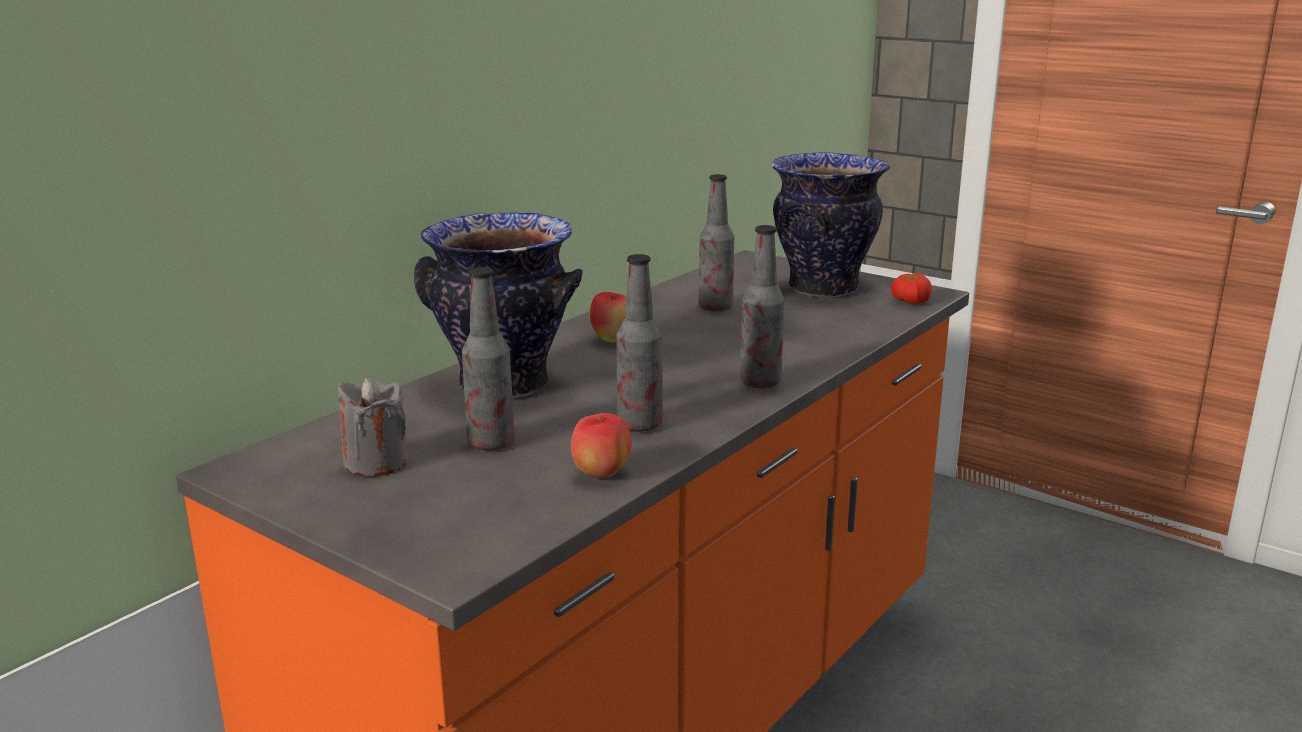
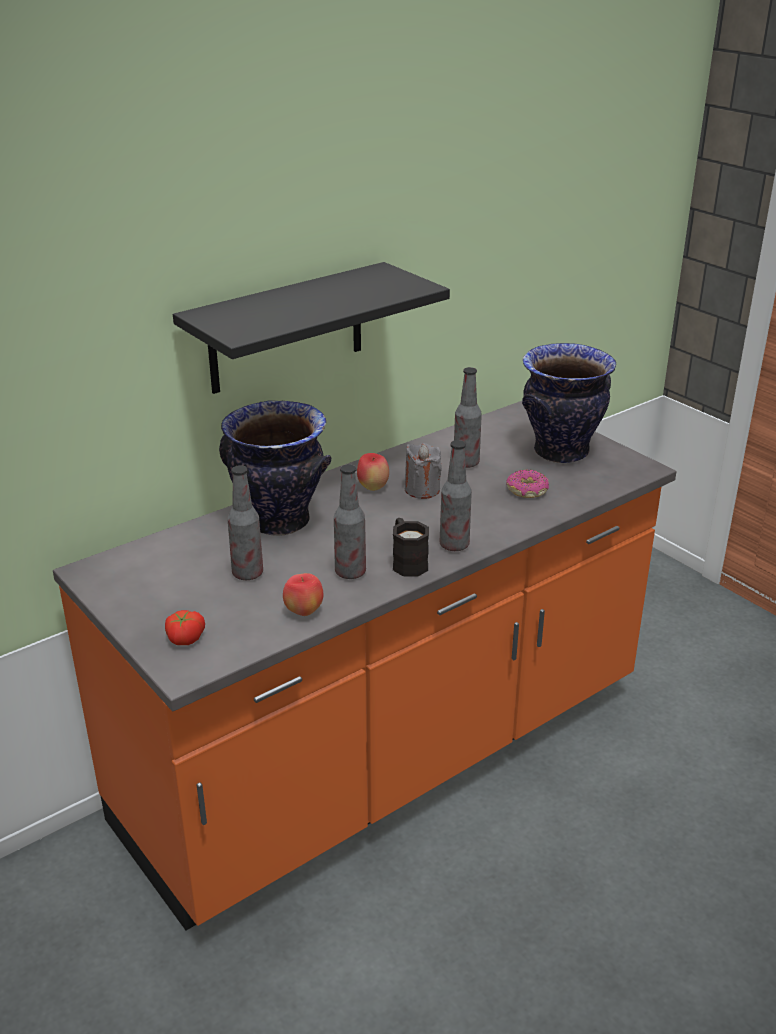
camera: 15 degrees right, 10 degrees up
(376, 463) = (171, 579): grey candle -> grey candle (422, 490)
(484, 121) = (286, 329): none -> black shelf
(710, 405) = (407, 562): none -> black mug
(811, 324) = (527, 490): none -> donut
(910, 301) = (620, 476): tomato -> tomato (184, 638)

